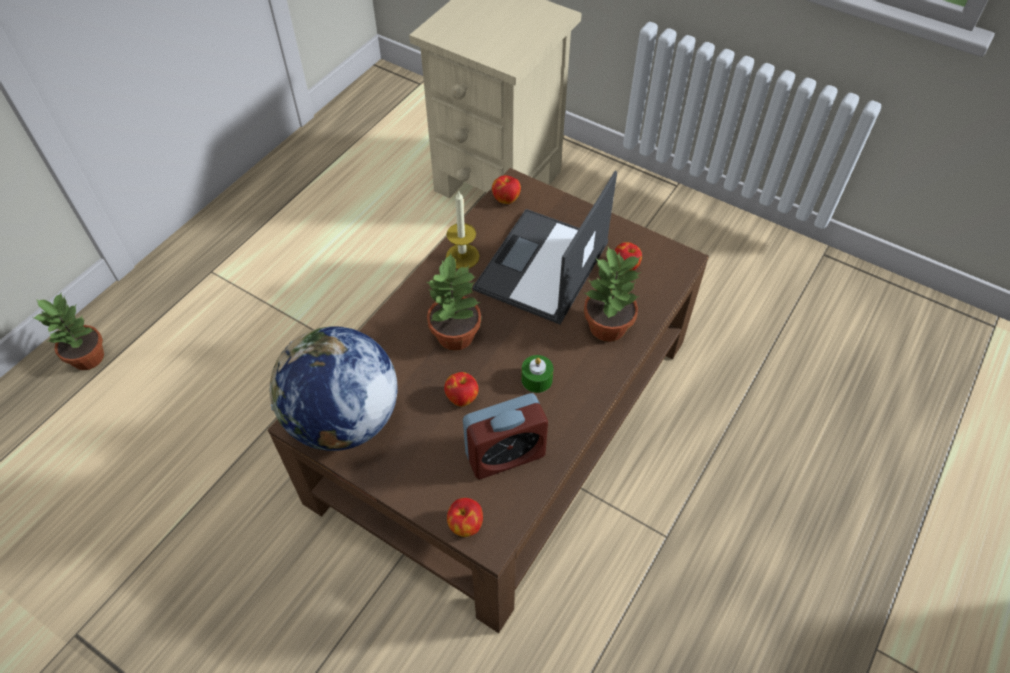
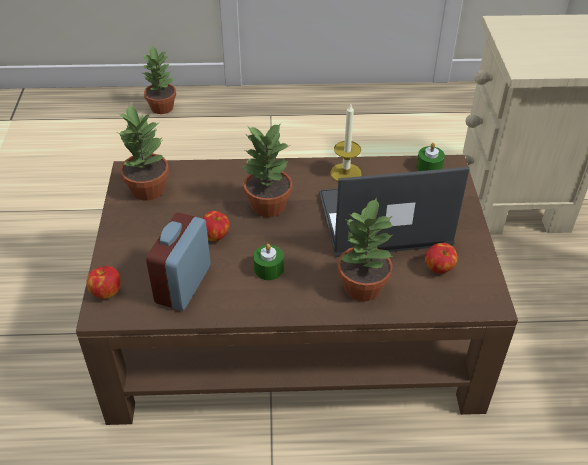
camera: 55 degrees right, 10 degrees down
(343, 420) = (147, 189): globe -> potted plant
(505, 454) = (183, 284): alarm clock -> alarm clock turned 75 degrees clockwise
(506, 198) = (429, 167): apple -> green candle

